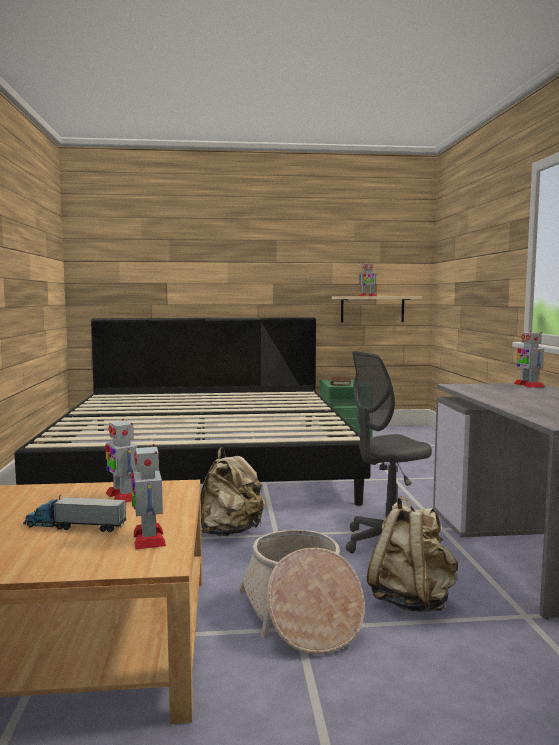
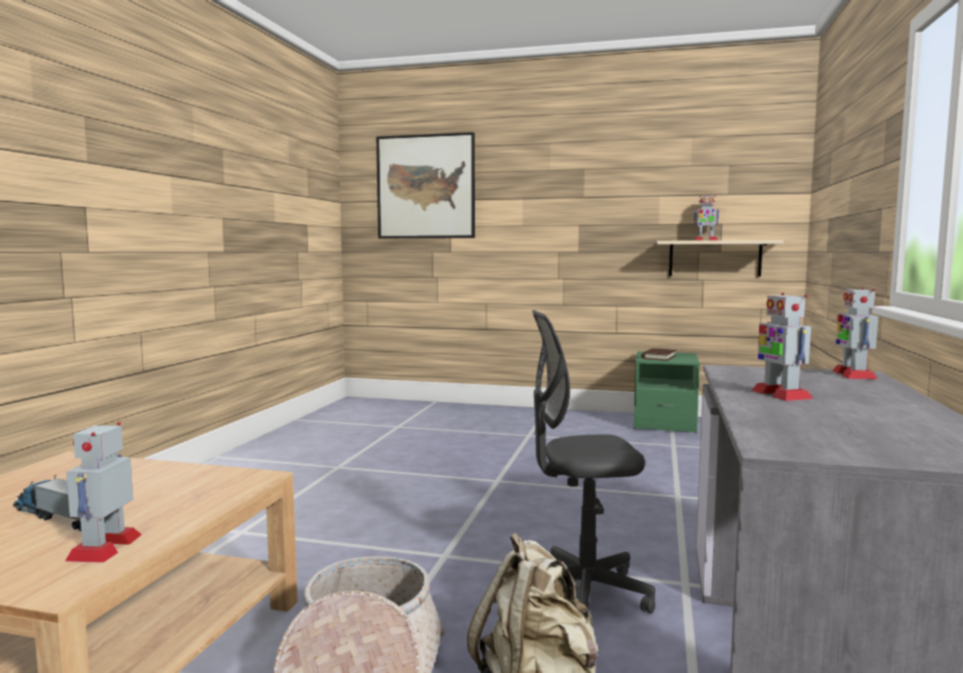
camera: 20 degrees right, 0 degrees up
(123, 496) = (173, 483): toy robot -> toy robot (780, 394)
(145, 250) = (426, 187): none -> picture
(203, 461) = (451, 444): bed -> none
(230, 532) = (392, 542): beige backpack -> none

